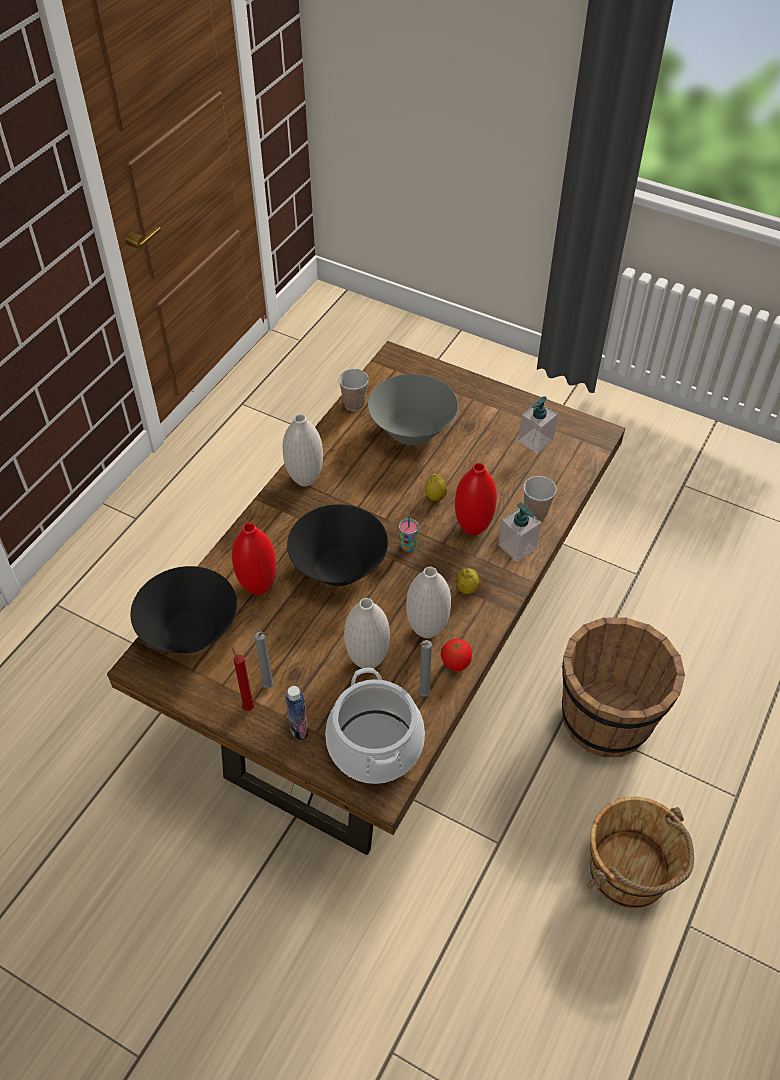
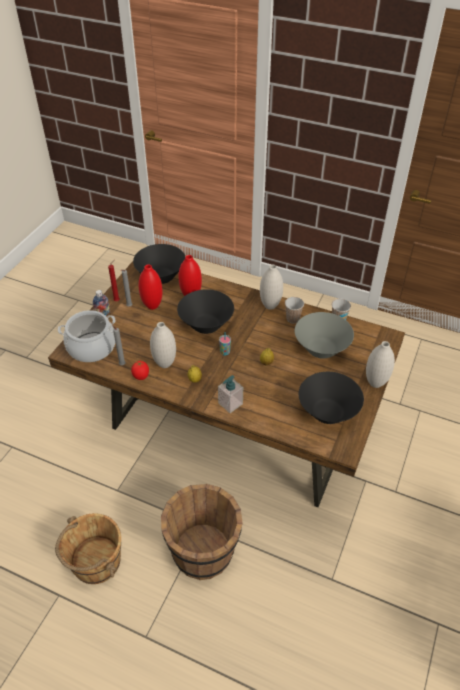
camera: 85 degrees right, 5 degrees down
(367, 660) = (144, 341): white vase -> white vase (375, 383)
(473, 528) = (243, 381): red vase -> red vase (152, 306)
(535, 441) = (328, 412): soap dispenser -> black bowl
(535, 513) = (261, 413): cup -> cup (292, 319)

